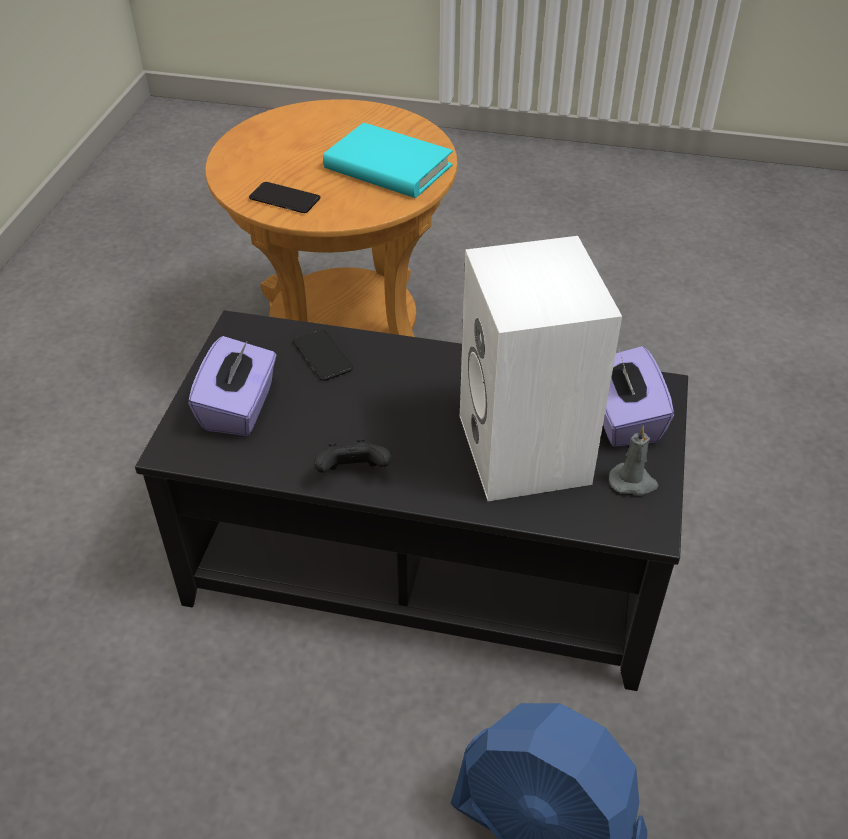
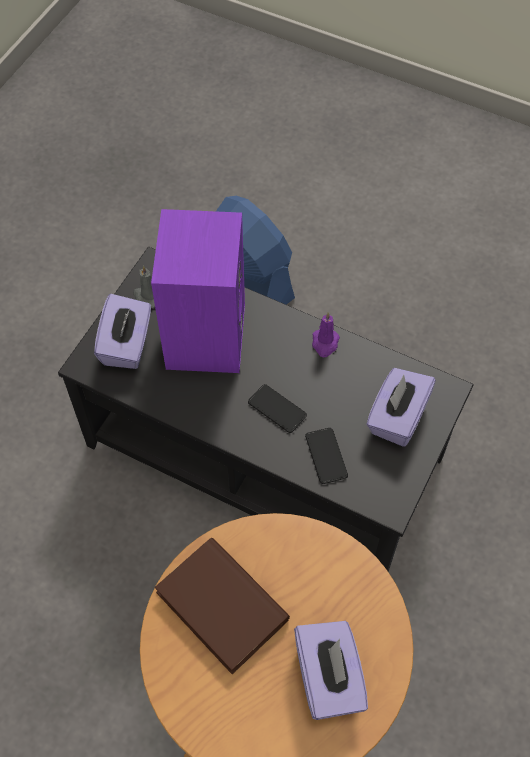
camera: 165 degrees left, 15 degrees up
(279, 147) = (328, 677): none -> purple tissue box
(284, 199) = (336, 575): phone -> phone (277, 409)
(353, 473) = (325, 343): black game controller -> purple candle
(388, 167) = (222, 606): turquoise book -> brown book
(527, 451) = (204, 334): white speaker -> purple speaker

